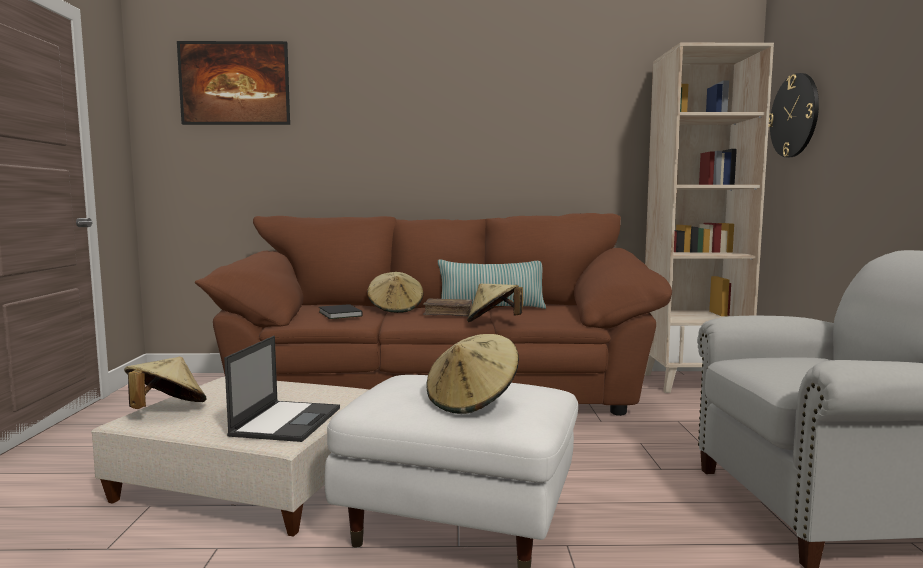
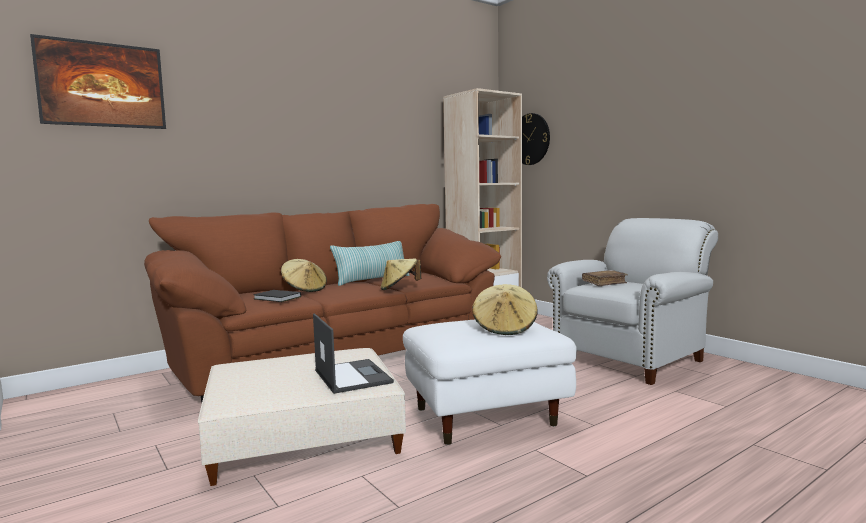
camera: 35 degrees left, 0 degrees up
(167, 410) = (238, 392): beige hat -> none
(448, 313) = (355, 287): brown book -> brown book (604, 283)

